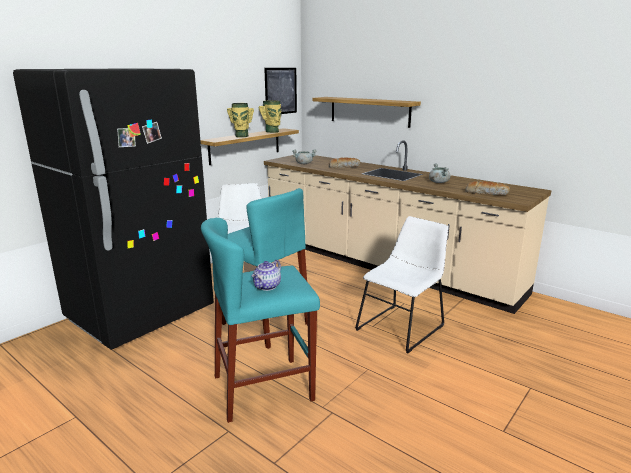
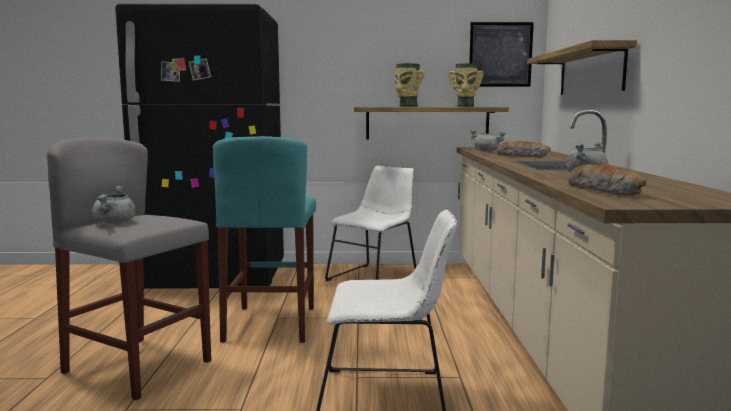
camera: 50 degrees right, 10 degrees down
(263, 388) = (138, 366): turquoise stool -> grey stool
(267, 287) = (115, 222): teapot -> grey cooking pot

